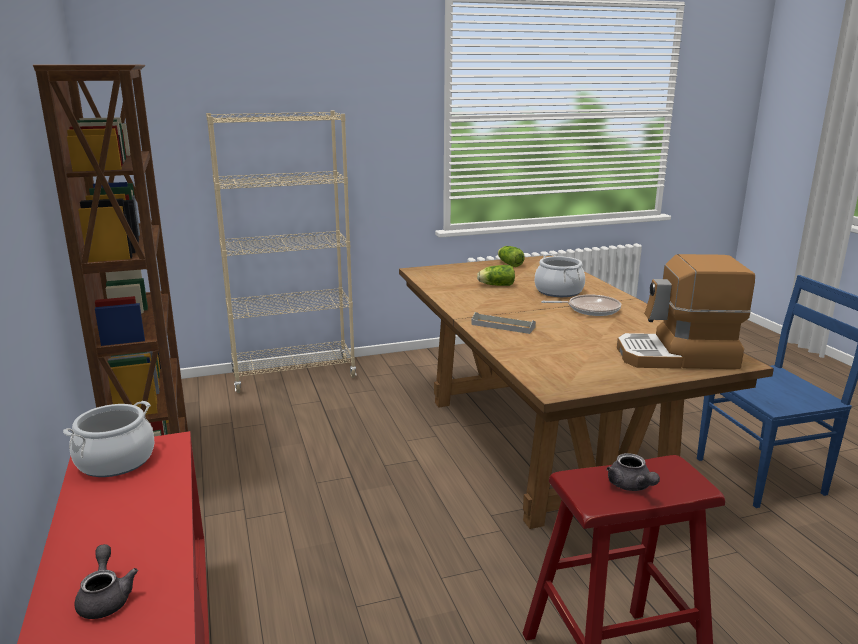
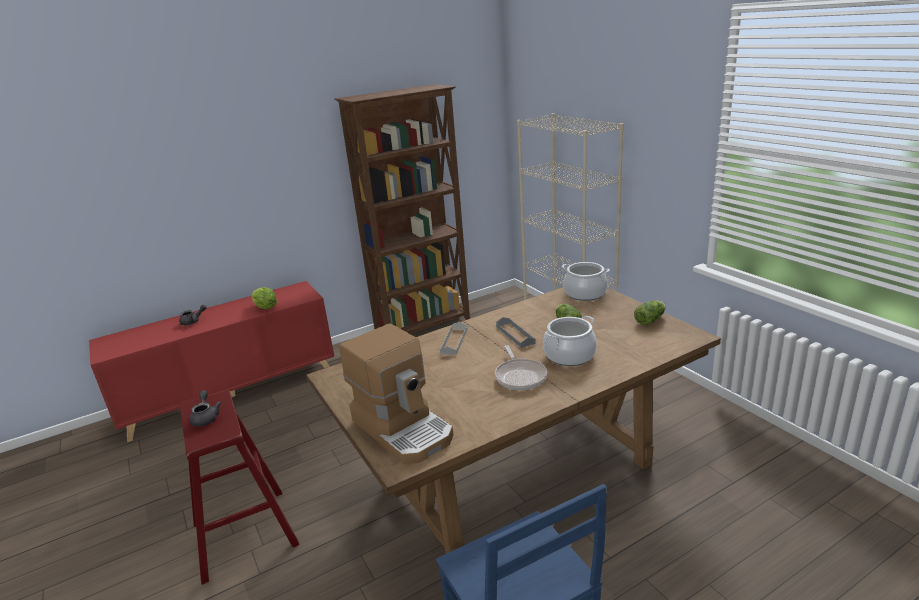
camera: 80 degrees right, 5 degrees up
(115, 461) = (293, 292): cooking pot -> cooking pot (585, 293)
(158, 491) = (265, 308): none -> lettuce
(505, 303) = (515, 335): none -> grey tray
(631, 486) = (206, 417): grey teapot -> grey teapot turned 105 degrees clockwise
(677, 356) = (404, 428): coffee machine -> coffee machine turned 150 degrees clockwise

